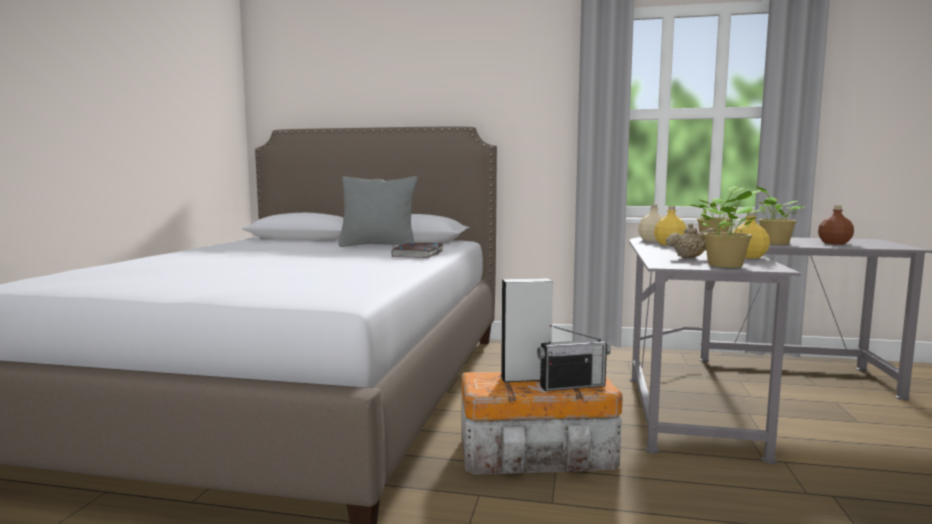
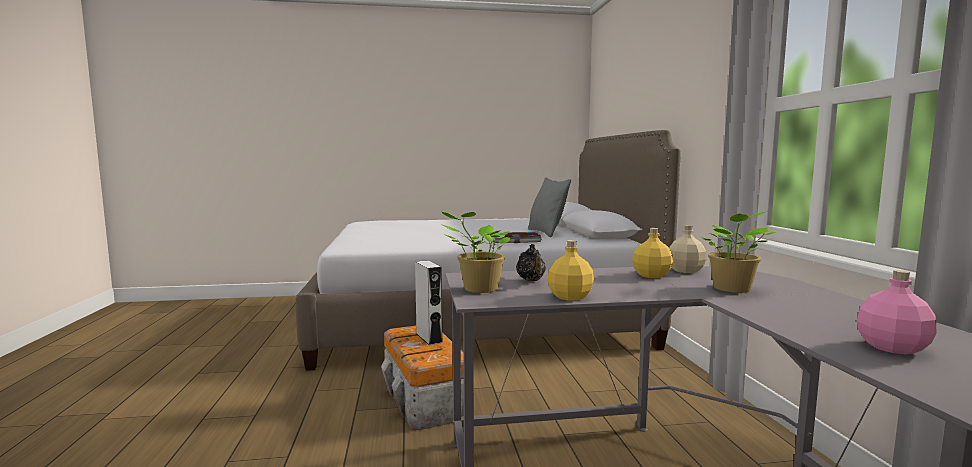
camera: 70 degrees right, 0 degrees up
(572, 386) = (418, 351): radio -> none
(690, 257) = (531, 281): beige teapot -> black teapot
(773, 243) = (783, 312): potted plant -> none
(835, 243) = (893, 348): brown bottle -> pink bottle

